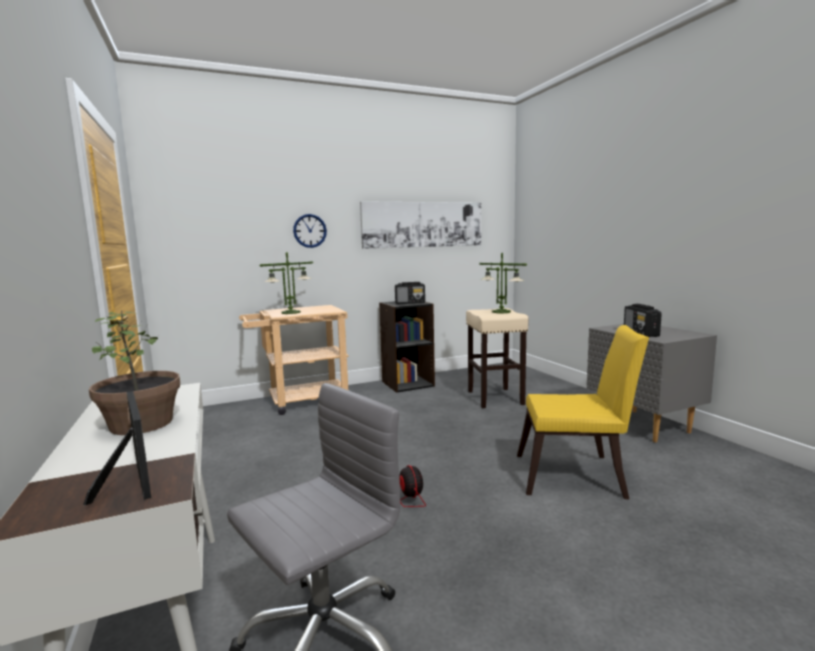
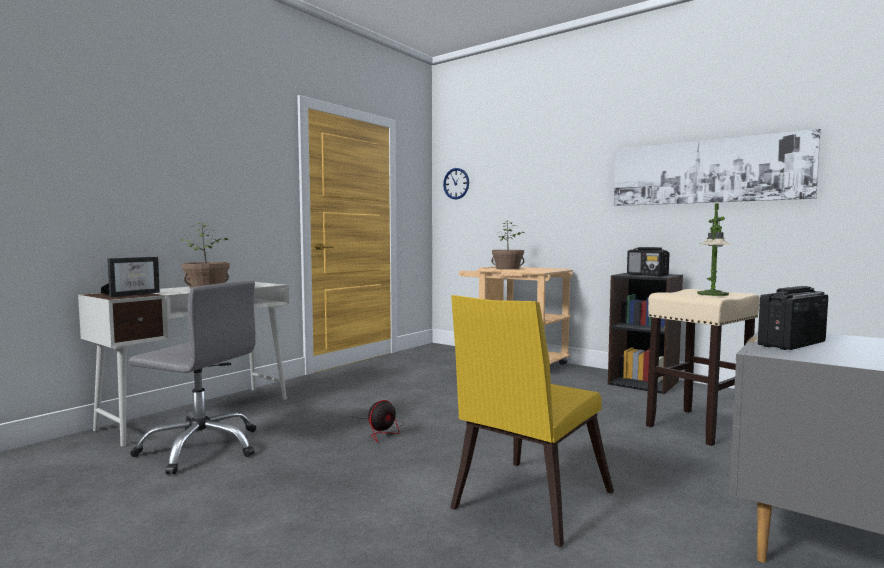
camera: 60 degrees right, 5 degrees down
(291, 312) = (507, 268): table lamp -> potted plant
(310, 231) = (558, 187): wall clock -> wall clock (456, 183)
(576, 476) = (526, 503): yellow chair -> yellow chair turned 60 degrees clockwise

